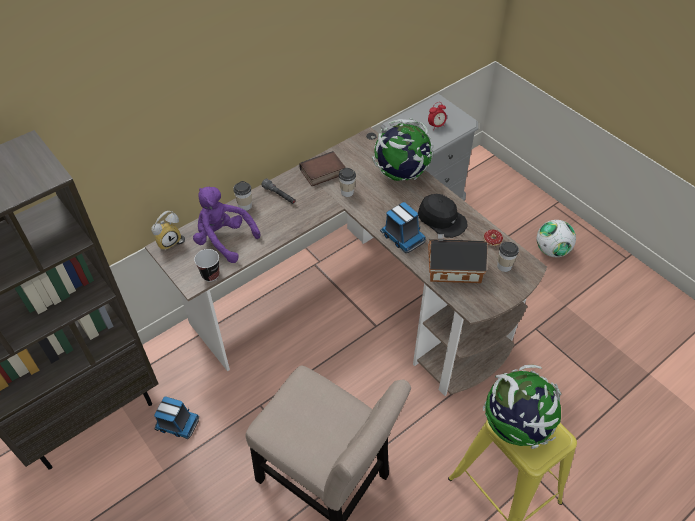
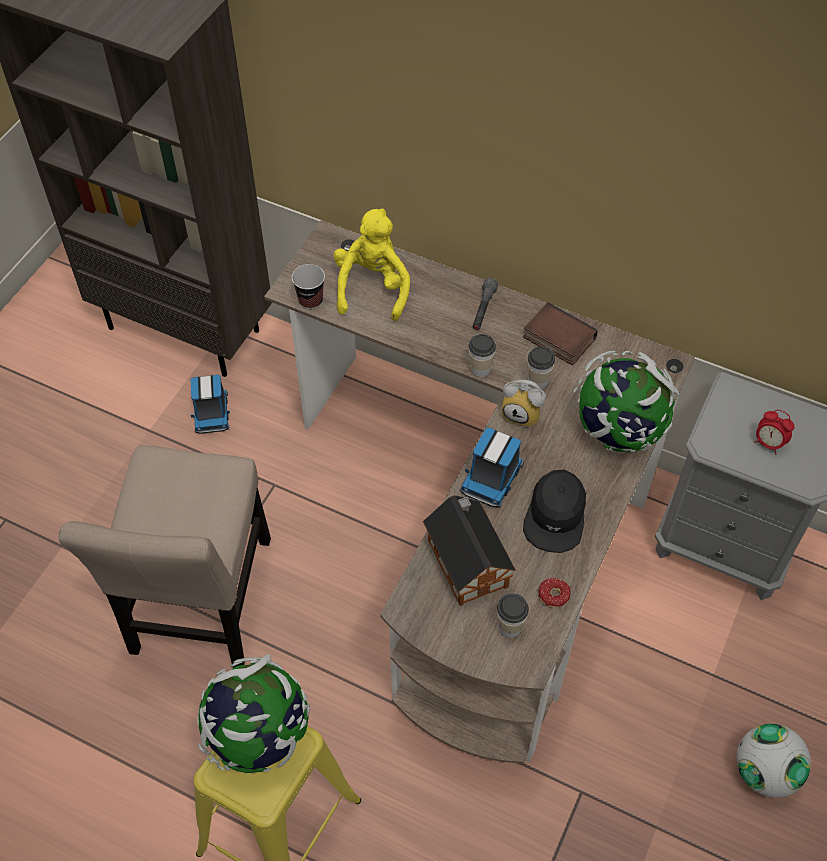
camera: 65 degrees right, 5 degrees up
(168, 240) = (340, 236): alarm clock -> alarm clock (523, 414)
(223, 240) = (372, 287): purple plush toy -> yellow plush toy
(245, 206) = (442, 283): cup -> cup (480, 369)

